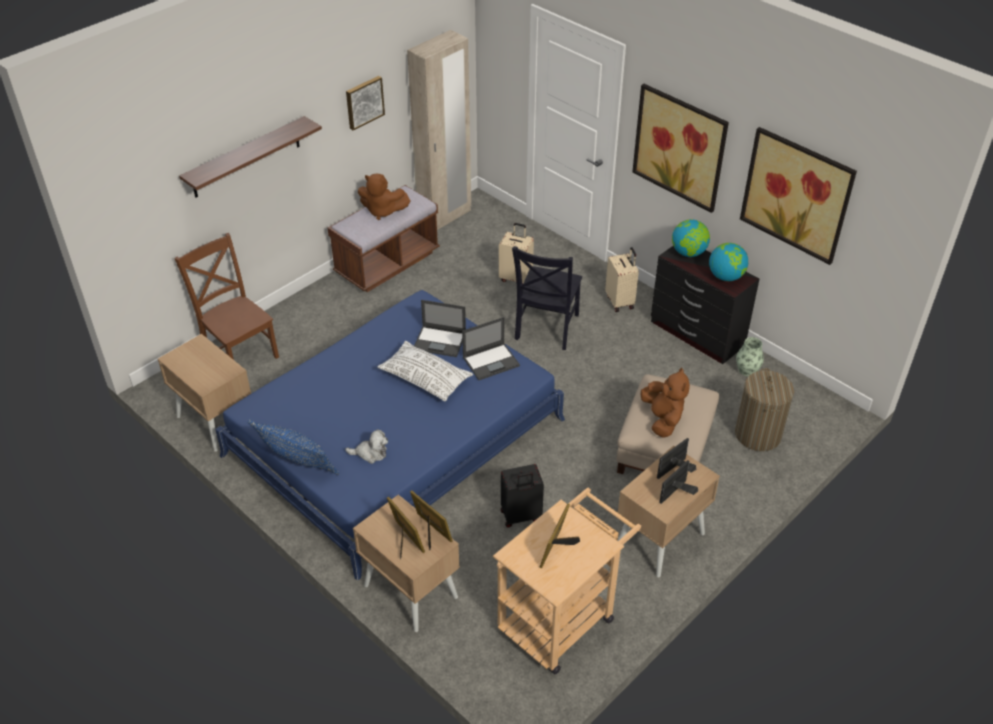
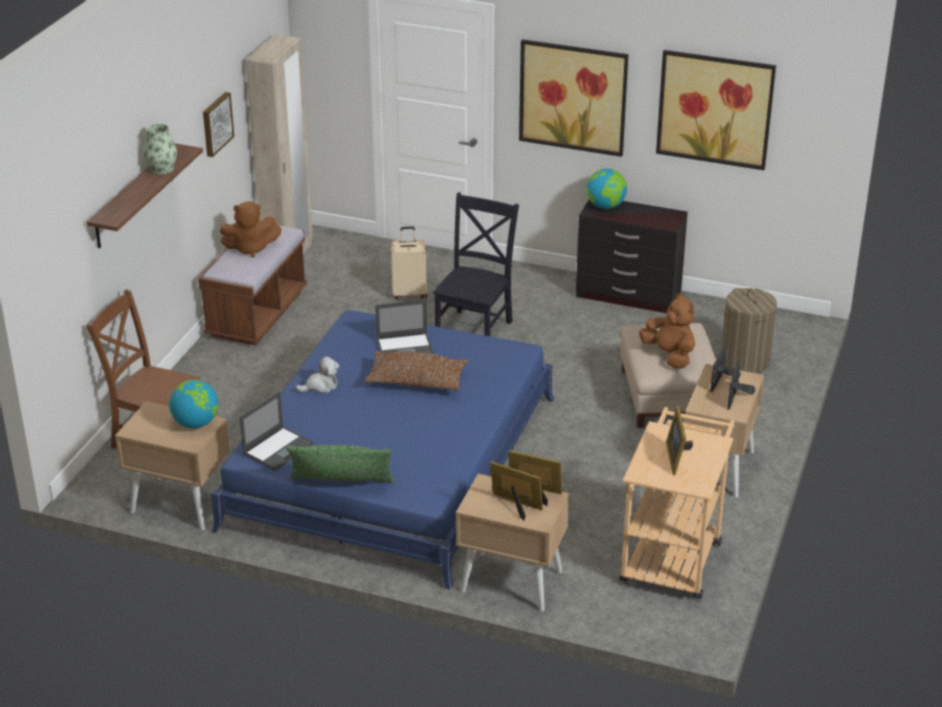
camera: 25 degrees left, 10 degrees down
(297, 462) = (341, 485): blue pillow -> green pillow
(370, 453) = (412, 456): plush toy -> plush toy (321, 386)
(425, 378) = (416, 381): white pillow -> brown pillow
(491, 361) = (471, 350): laptop -> laptop (278, 448)
(521, 516) = (572, 489): black suitcase -> none
(546, 328) = (475, 329): black chair -> black chair turned 150 degrees counterclockwise
(620, 301) = (533, 287): beige suitcase -> none
(726, 276) = (656, 217): globe -> globe (196, 423)
(747, 370) = (697, 312): vase -> vase (162, 169)

